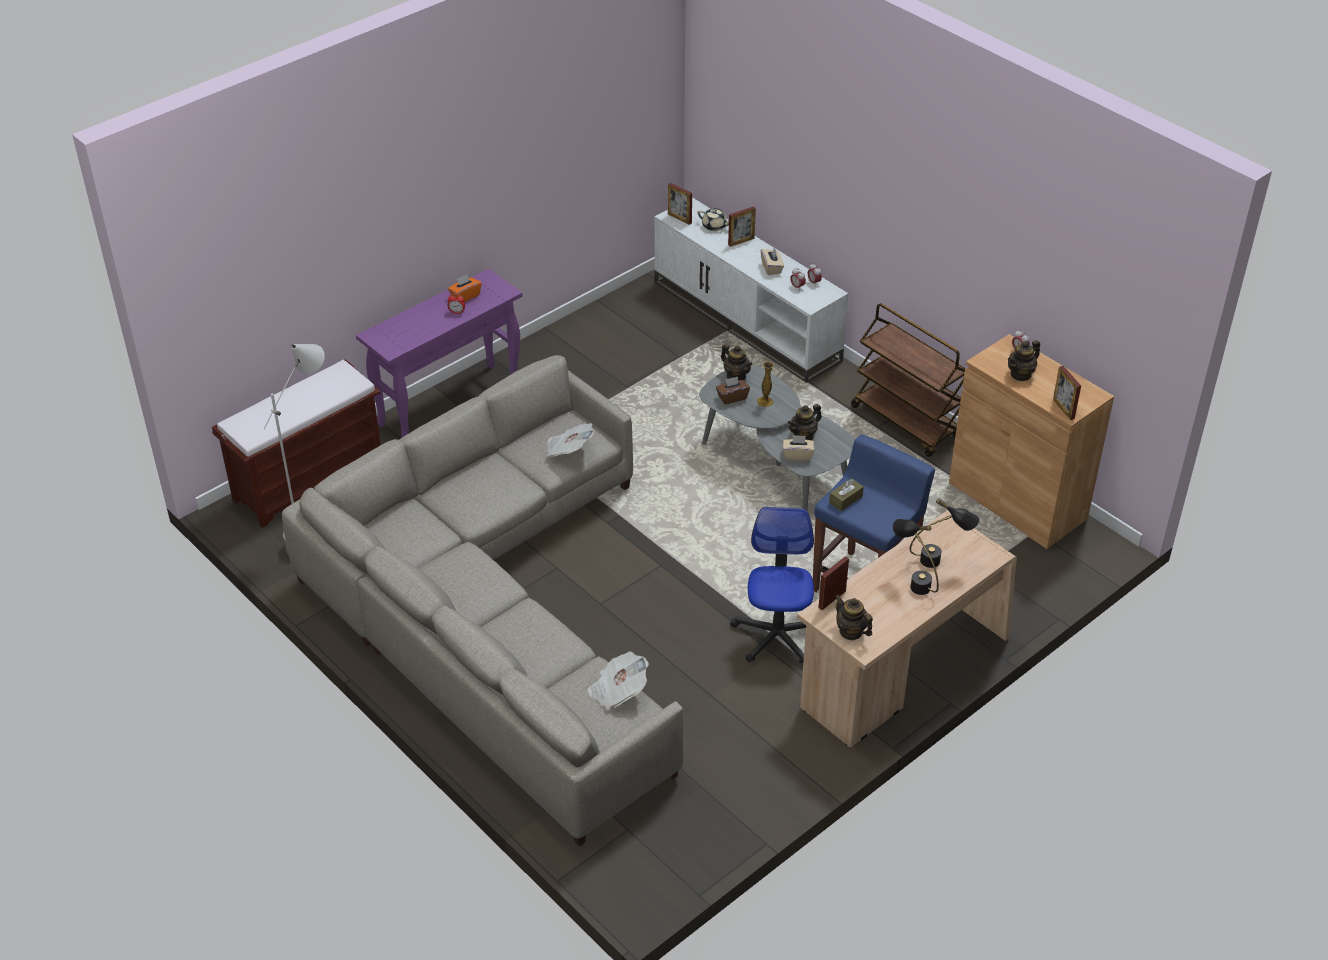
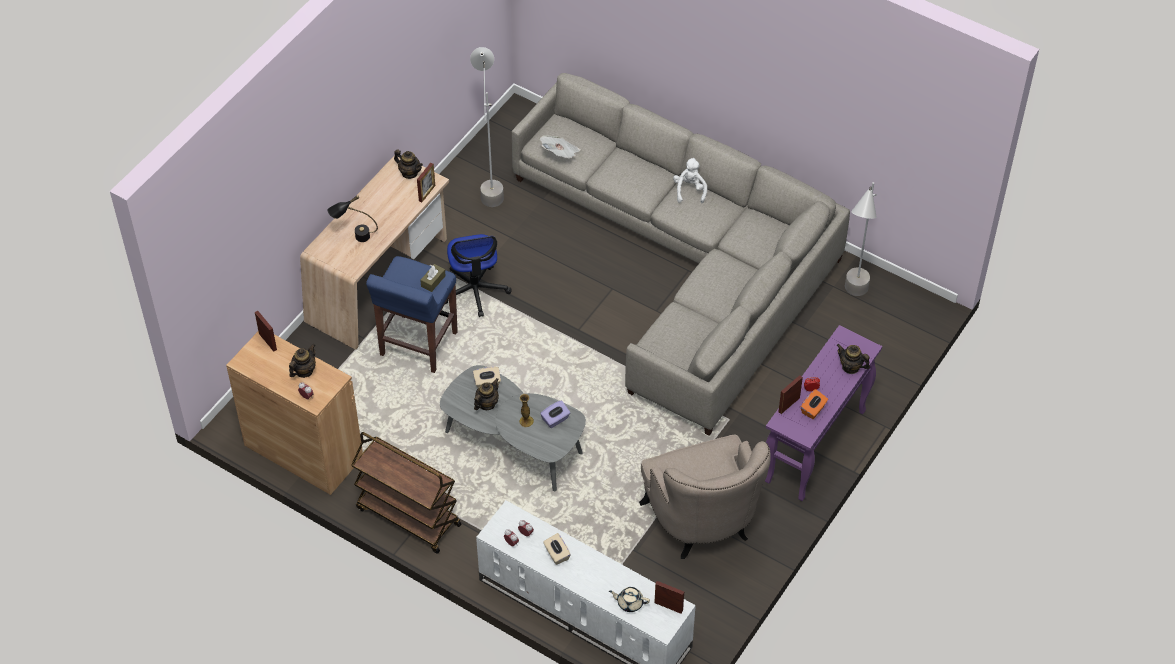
camera: 165 degrees right, 10 degrees up
(310, 479) = (887, 347): brown bench -> none
(463, 604) = (689, 190): none -> white plush toy
(569, 450) = (669, 329): newspaper -> none
(600, 364) = (703, 524): none -> beige armchair
(717, 778) = (490, 184): none -> grey floor lamp
(732, 397) = (555, 419): brown tissue box -> purple tissue box
(736, 376) = (559, 444): teapot -> teapot (851, 367)
(741, 241) = (596, 586): picture frame -> picture frame (789, 405)
(913, 582) = (372, 217): black table lamp -> none

